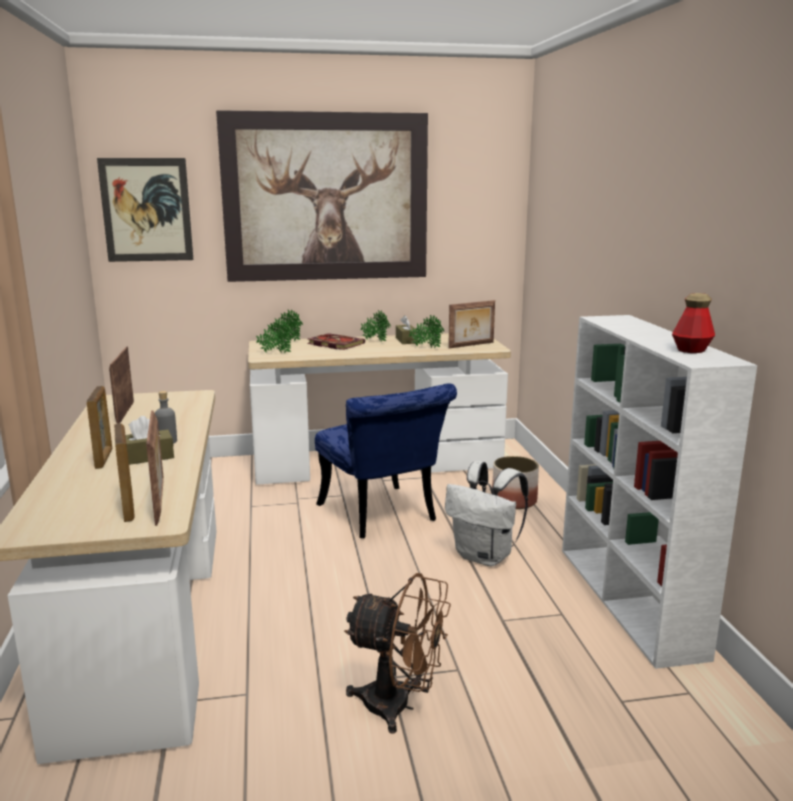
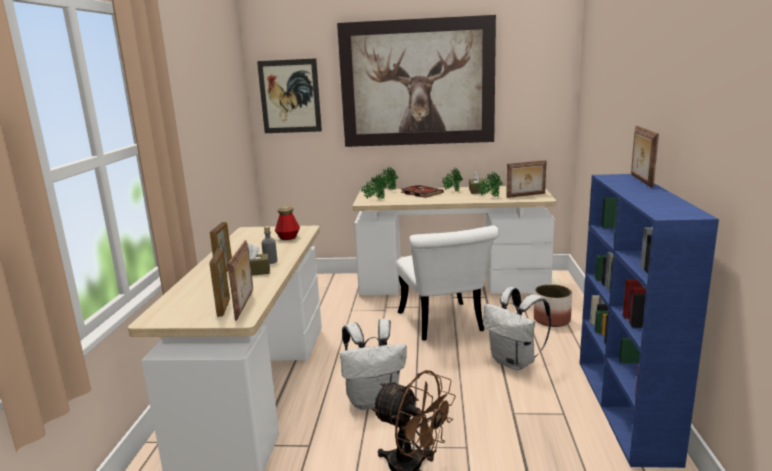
camera: 15 degrees right, 0 degrees up
(124, 413) = (252, 240): picture frame -> picture frame (640, 181)
(318, 622) = (373, 400): none -> white backpack
(382, 517) = (444, 325): blue chair -> white chair
(629, 600) = (625, 409): white bookcase -> blue bookcase
(691, 350) = (667, 205): bottle -> bottle (288, 238)

